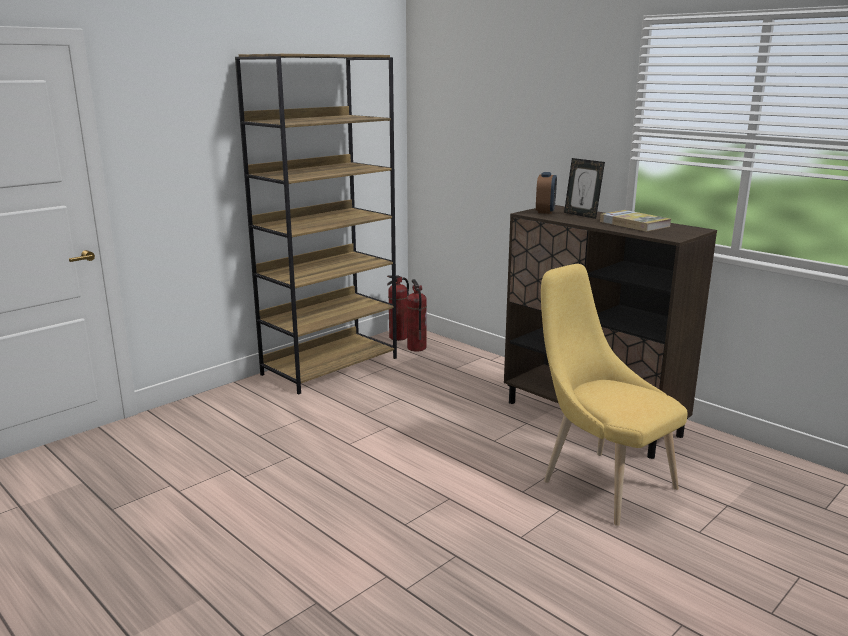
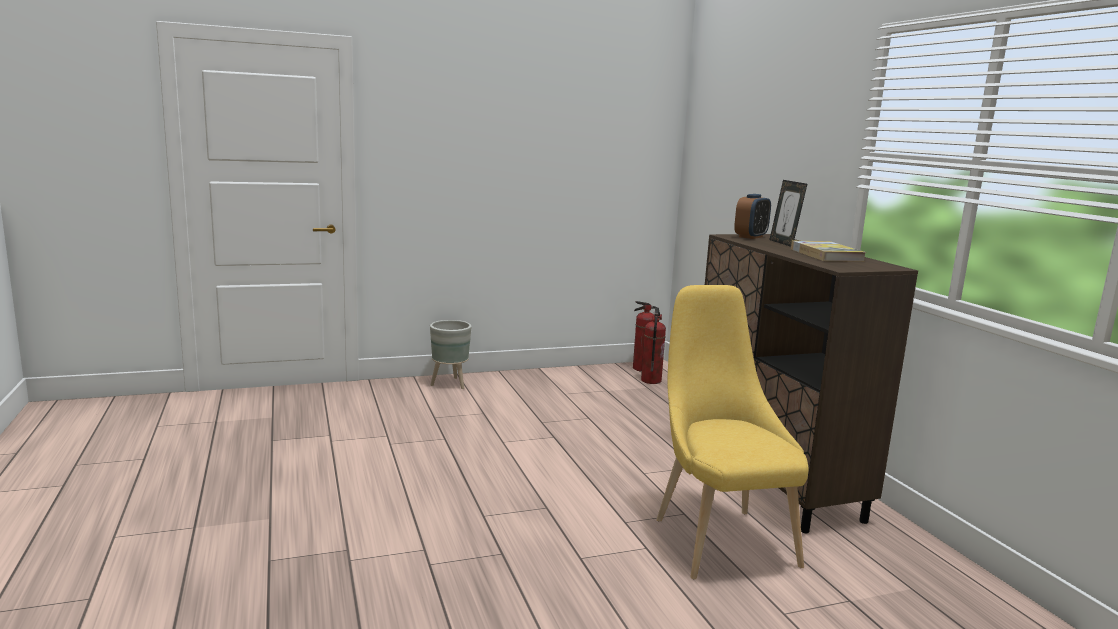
camera: 25 degrees right, 5 degrees down
(239, 395) = (450, 384): none -> grey planter
(330, 366) = (552, 378): brown bookcase -> none

